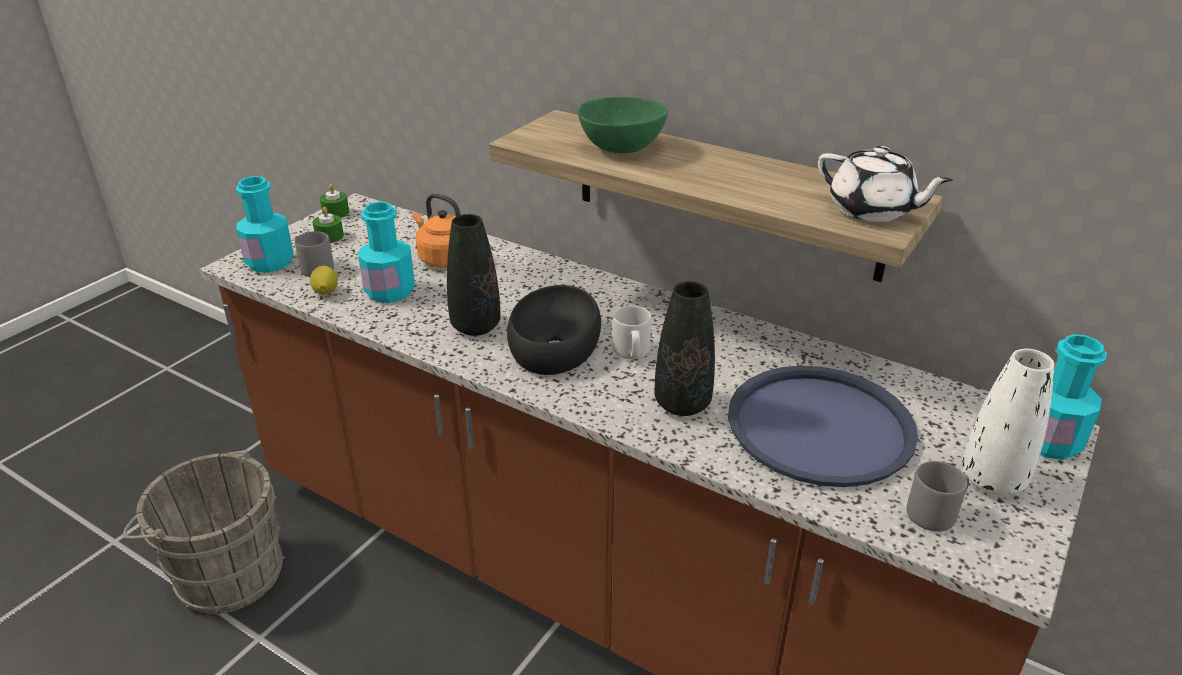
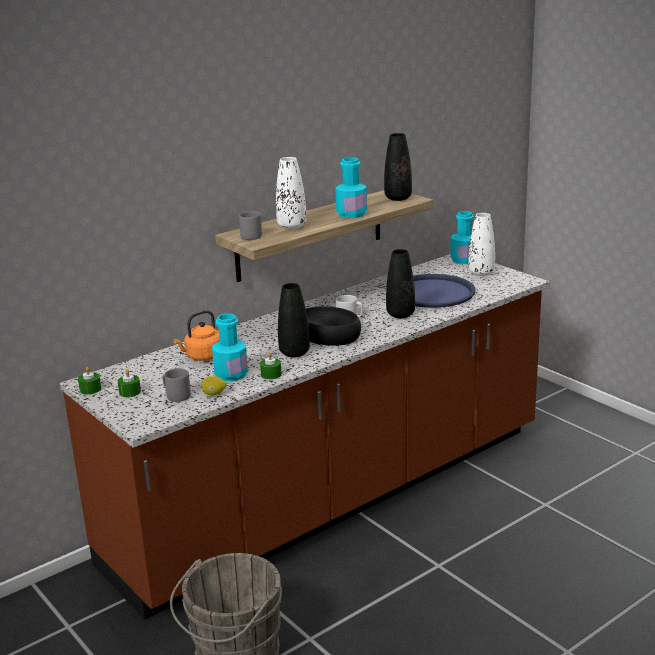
camera: 70 degrees left, 10 degrees down
(270, 262) = (150, 413): turquoise bottle -> turquoise bottle (351, 214)
(393, 322) = (271, 374): none -> green candle
(622, 149) = (291, 226): green bowl -> white vase
(872, 210) = (398, 198): white teapot -> black vase
(935, 513) = (494, 284): grey mug -> grey mug (251, 236)

